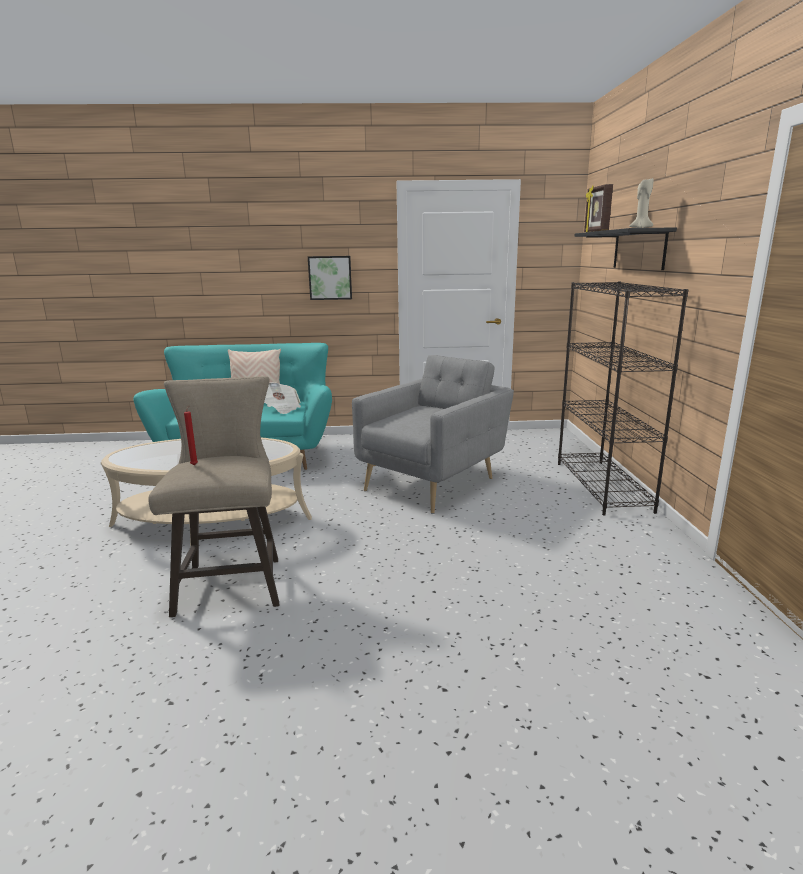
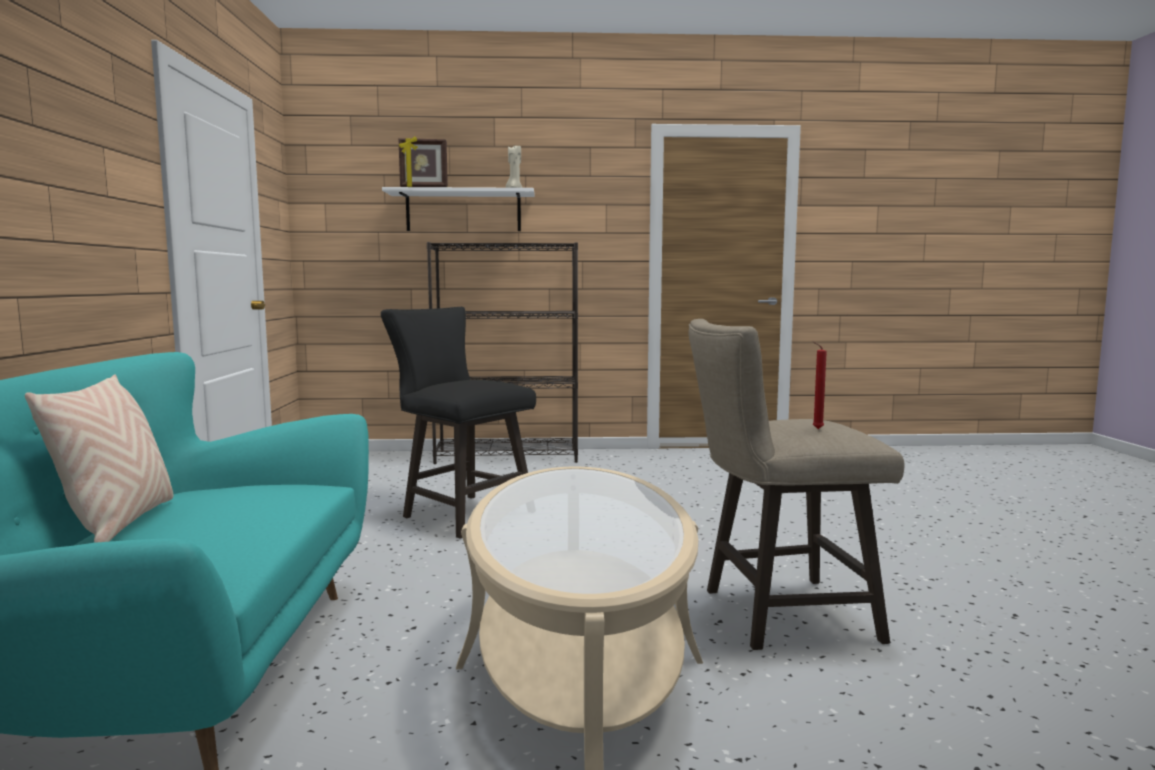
camera: 90 degrees left, 10 degrees down
(281, 408) = (257, 495): newspaper -> none
(330, 277) = (88, 208): picture -> none
(434, 482) = (461, 513): grey armchair -> black stool
(639, 249) = (463, 212): black shelf -> white shelf

